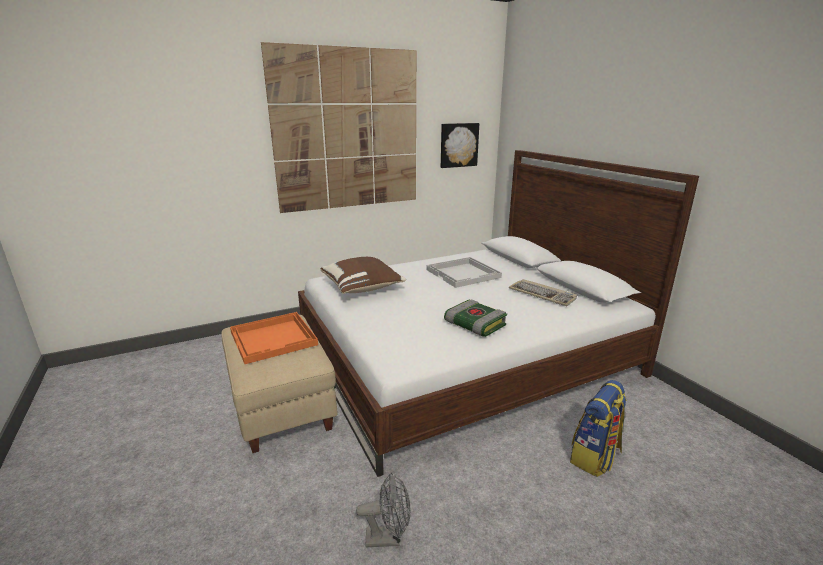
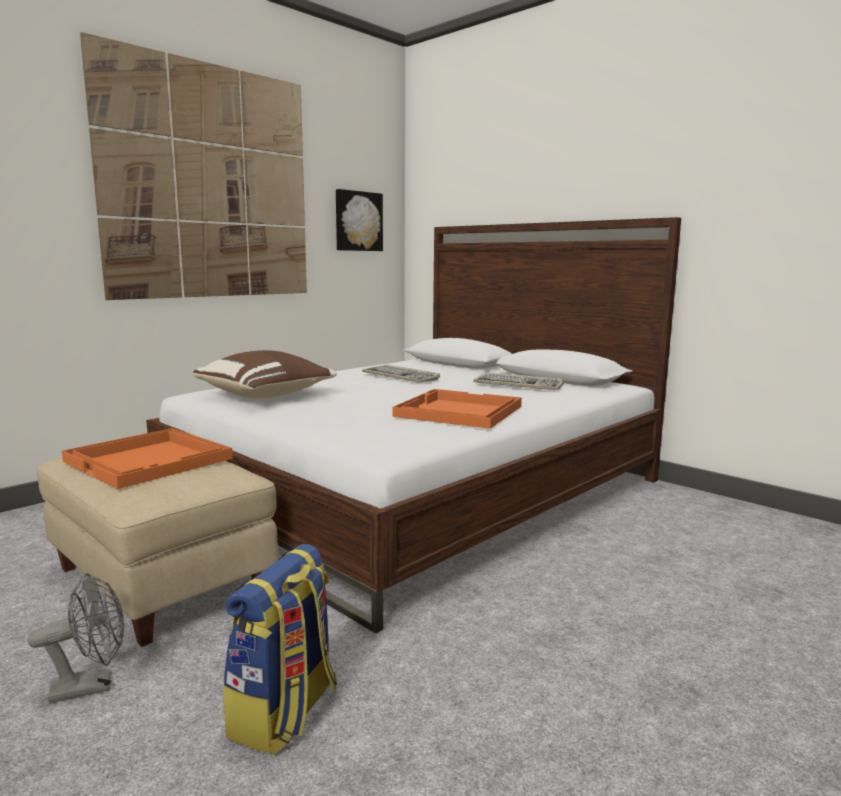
camera: 20 degrees left, 10 degrees down
(388, 537) = (436, 696): grey fan -> grey fan (91, 685)
(463, 273) = (401, 377): white tray -> keyboard
(474, 324) = (457, 411): book -> orange tray
(595, 457) = (648, 560): backpack -> backpack (285, 713)

